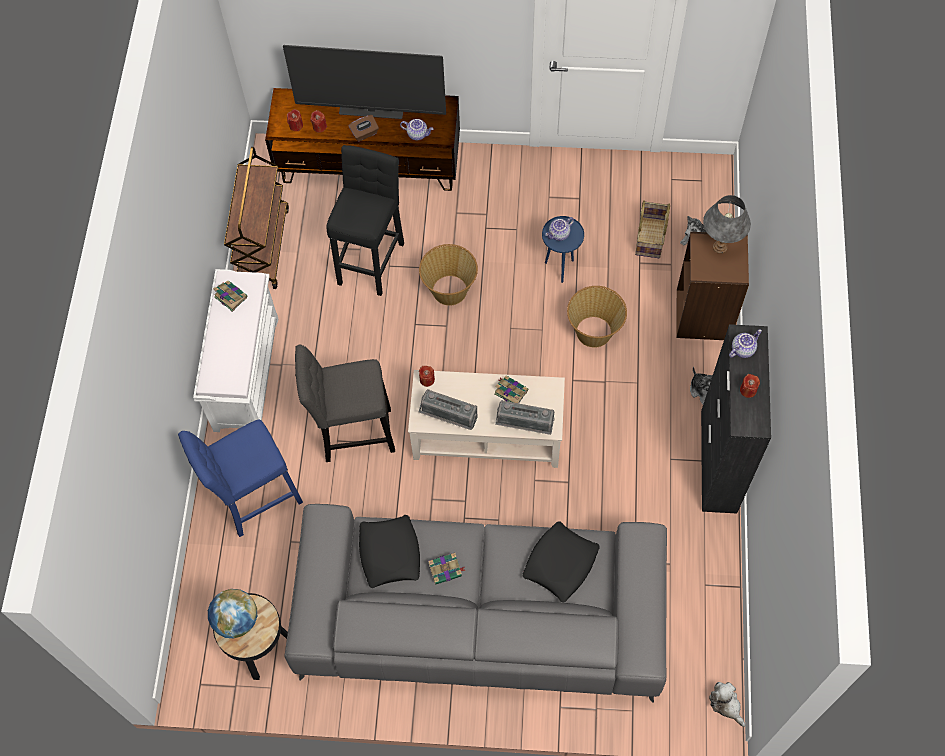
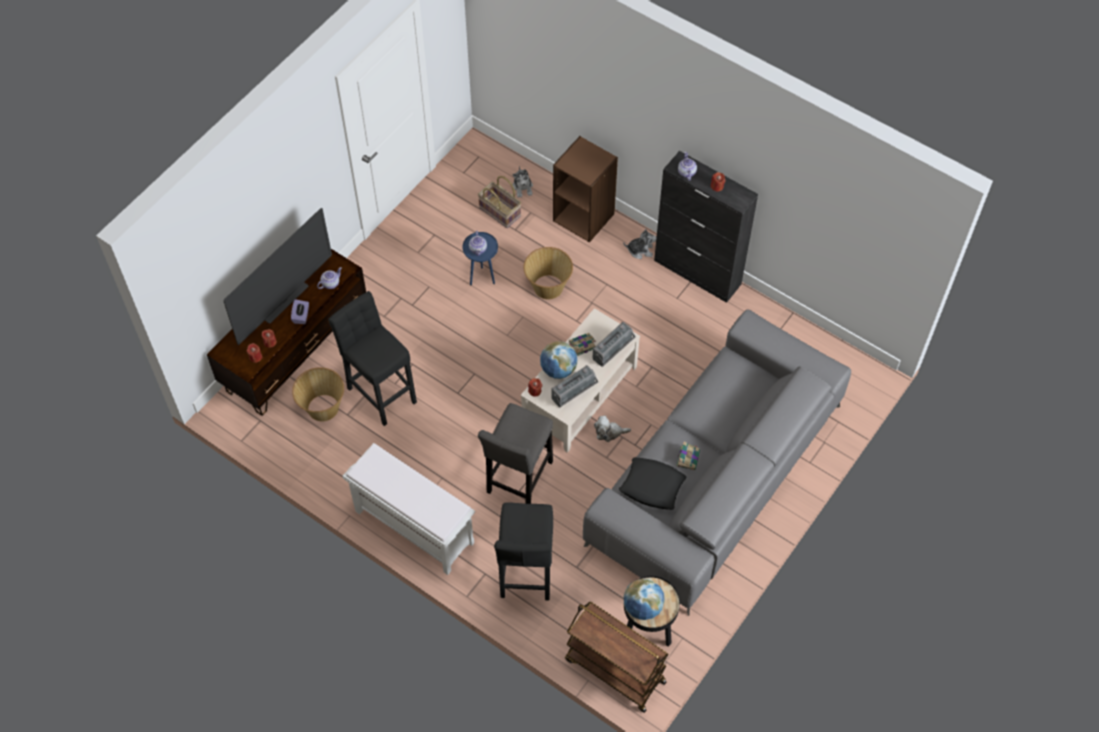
camera: 60 degrees left, 5 degrees down
(230, 296) = (377, 476): book -> none
(255, 500) = (526, 574): blue stool -> black stool
(263, 246) = (309, 459): brown cart -> brown cart (614, 671)
(364, 133) = (301, 316): brown tissue box -> purple tissue box
(449, 289) = (446, 355): basket -> basket (322, 407)
(466, 386) = (558, 369): none -> globe
(560, 564) = (729, 388): black pillow -> none
(720, 247) = (578, 155): grey table lamp -> none
(726, 704) = (866, 367): plush toy -> plush toy (609, 432)

